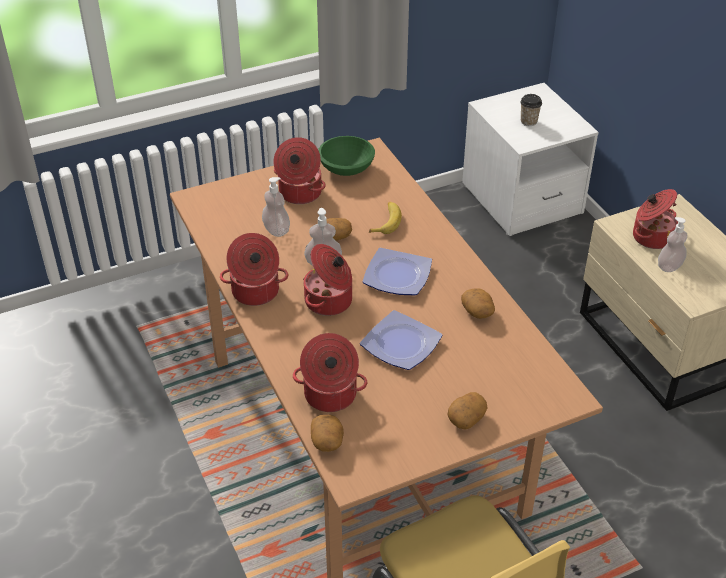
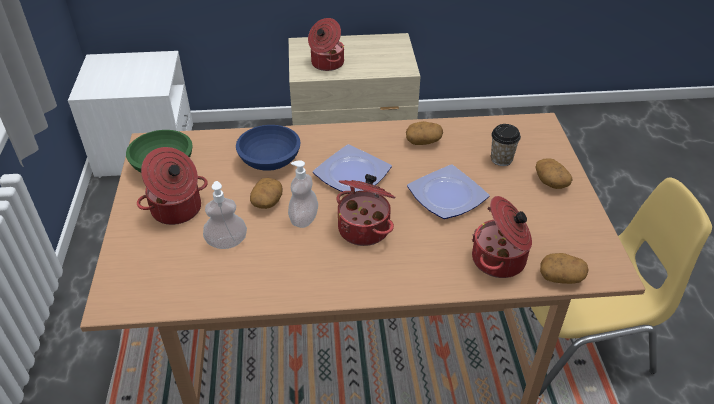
camera: 70 degrees left, 0 degrees up
(255, 292) = (321, 283): cooking pot -> none
(386, 222) = (269, 161): banana -> blue bowl
(528, 121) = (131, 77): cup -> cup (501, 159)
(669, 266) = (363, 66): soap dispenser -> none

